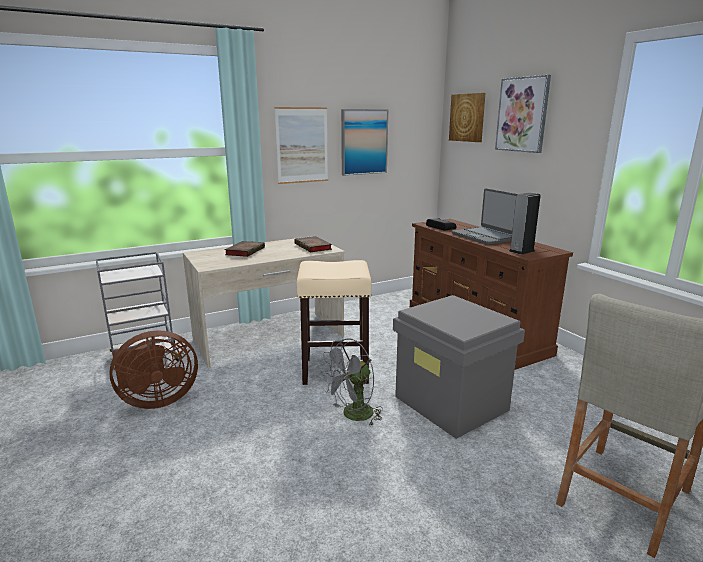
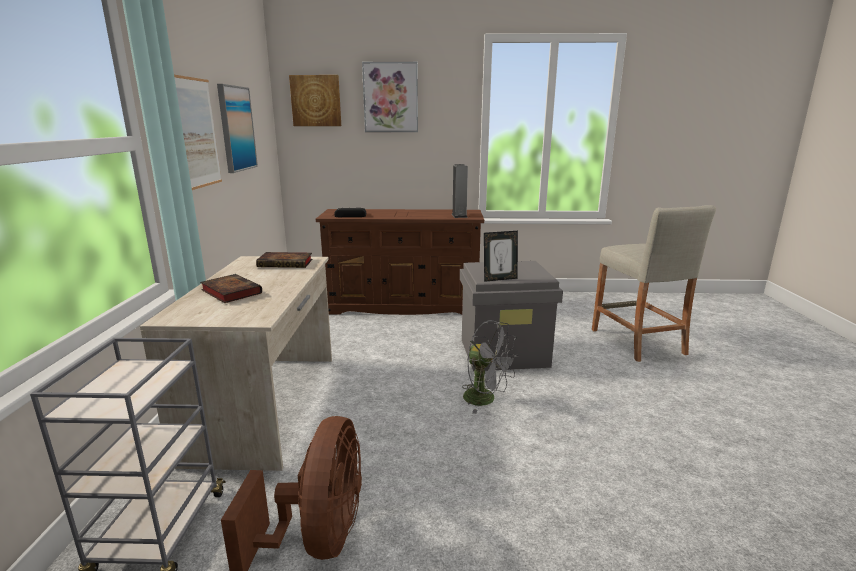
camera: 60 degrees left, 0 degrees up
(334, 370) = (396, 385): beige stool -> none
(353, 416) = (486, 399): grey fan -> grey fan turned 45 degrees counterclockwise
(425, 316) = (499, 279): none -> picture frame
(485, 237) = (405, 214): laptop -> none

